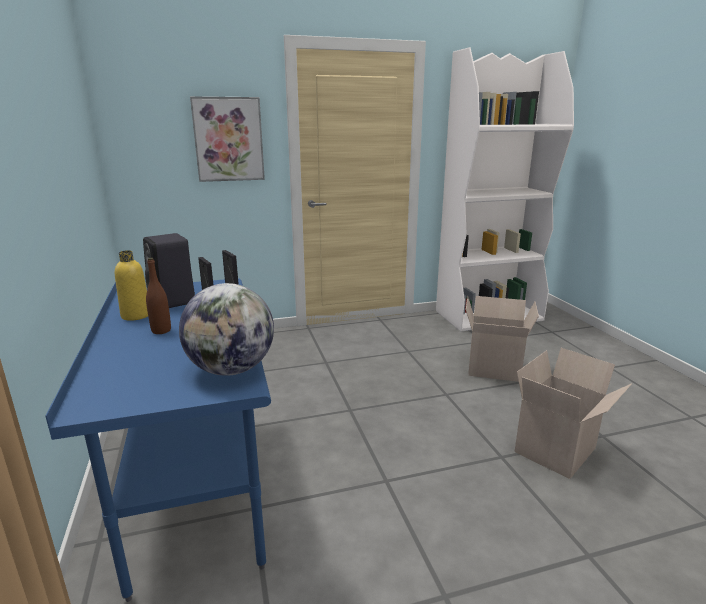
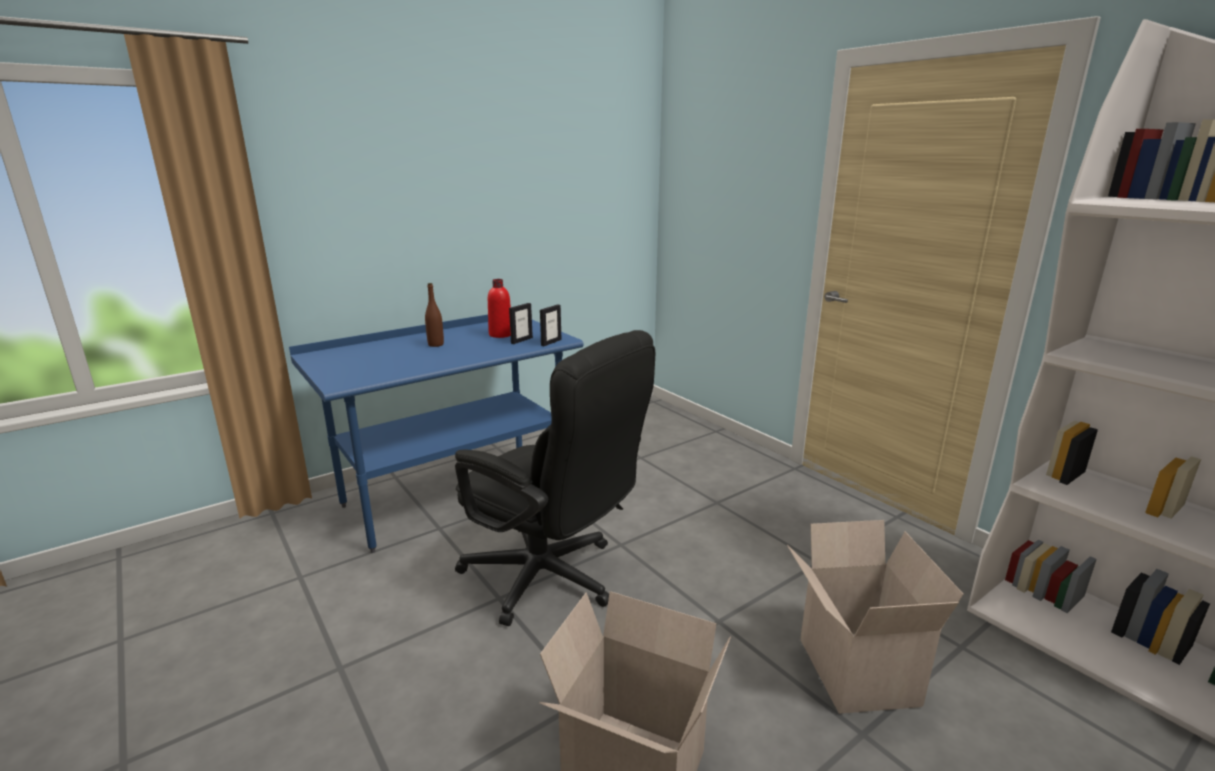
camera: 70 degrees right, 0 degrees up
(136, 315) = (464, 332): yellow bottle -> none
(173, 301) = (501, 334): black speaker -> red bottle
(228, 139) = (756, 193): picture -> none
(231, 369) = (366, 376): globe -> none
(376, 449) = (552, 580): none -> black office chair

